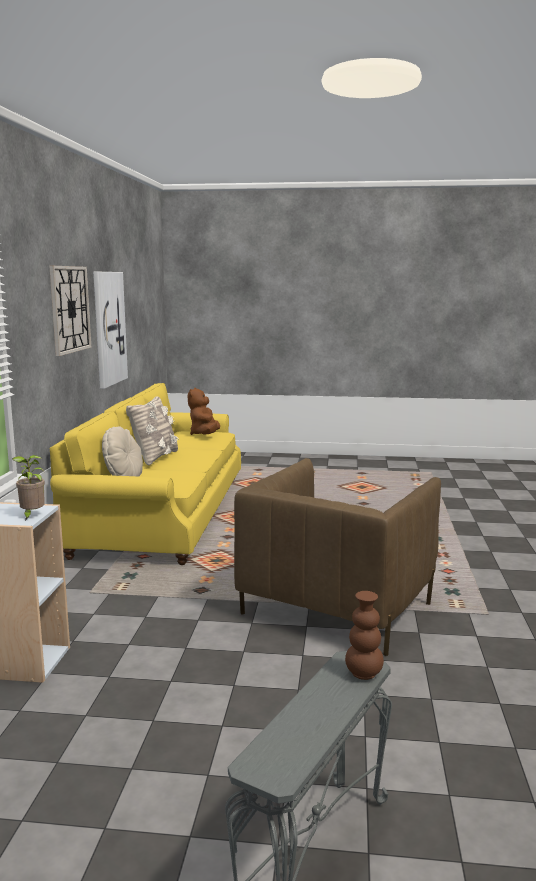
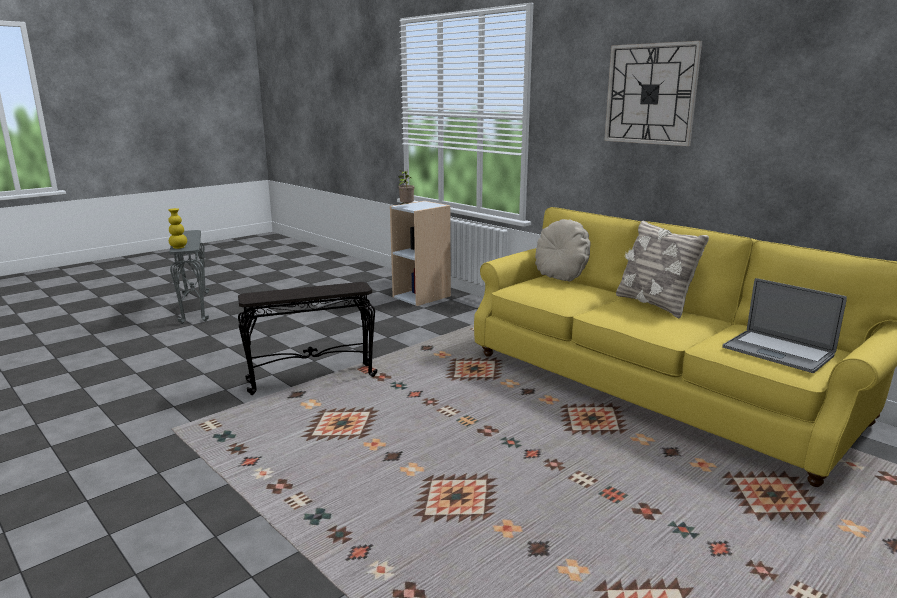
camera: 130 degrees right, 5 degrees up
(108, 328) = (774, 131): picture -> none
(205, 435) = (777, 351): brown plush toy -> laptop
(337, 607) = (312, 379): brown armchair -> black side table
(363, 674) = (178, 247): brown vase -> yellow vase

